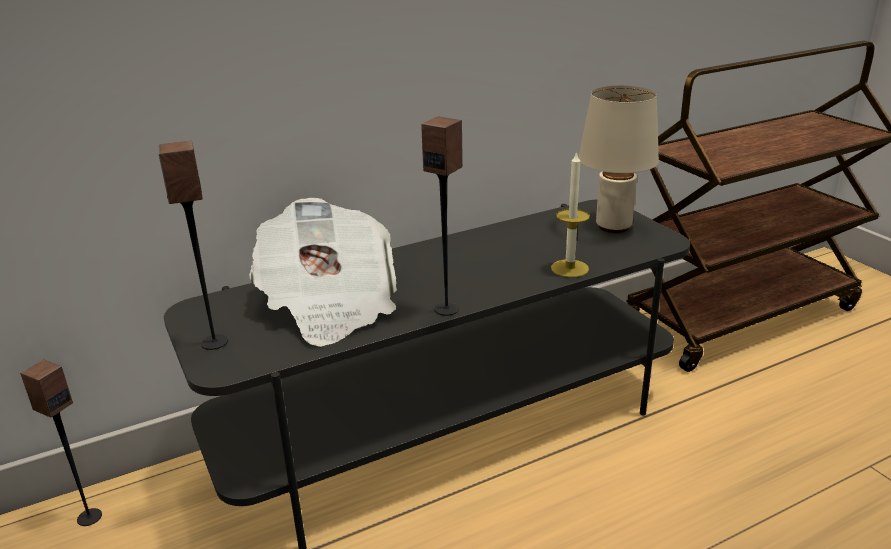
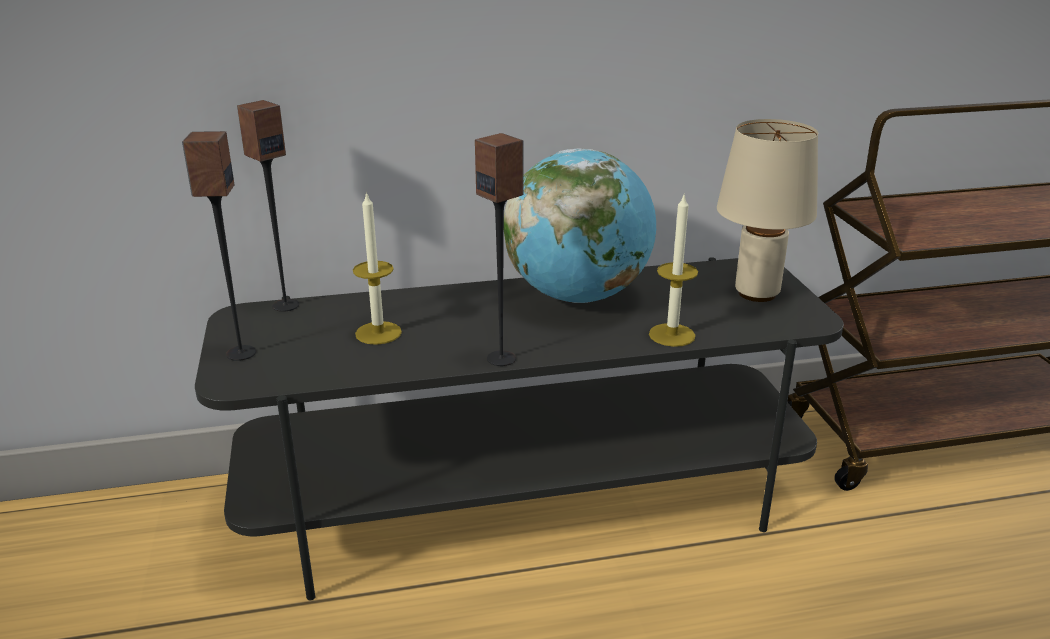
camera: 15 degrees right, 0 degrees up
(89, 517) = (121, 516): speaker -> speaker (285, 305)
(329, 305) = (378, 333): newspaper -> candle
(478, 249) = (578, 296): none -> globe

